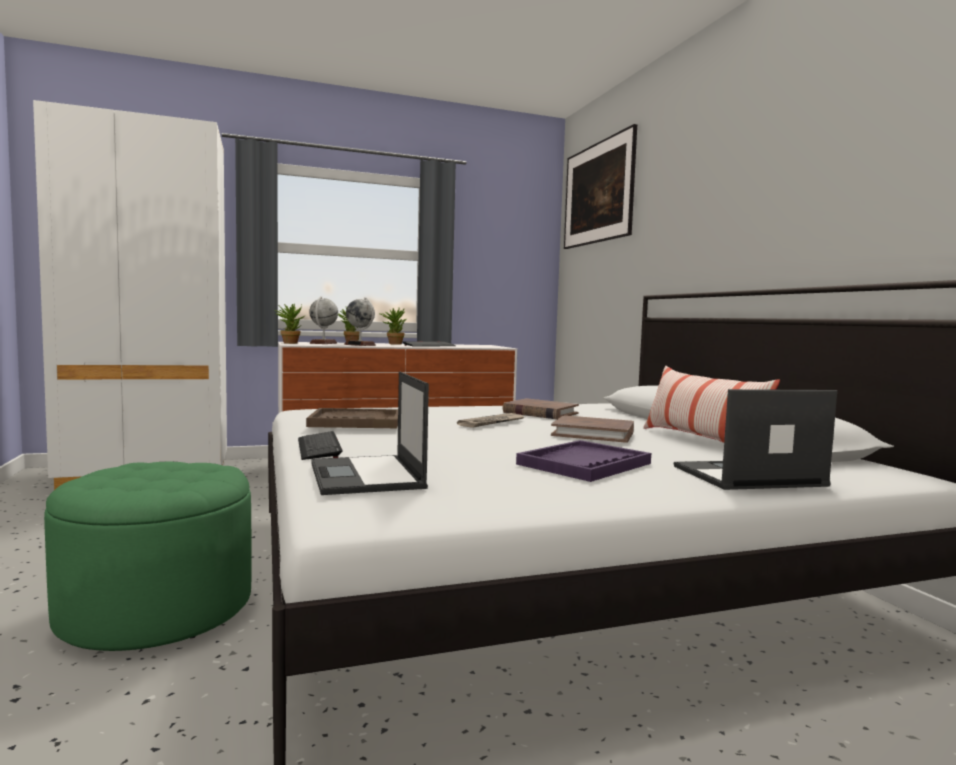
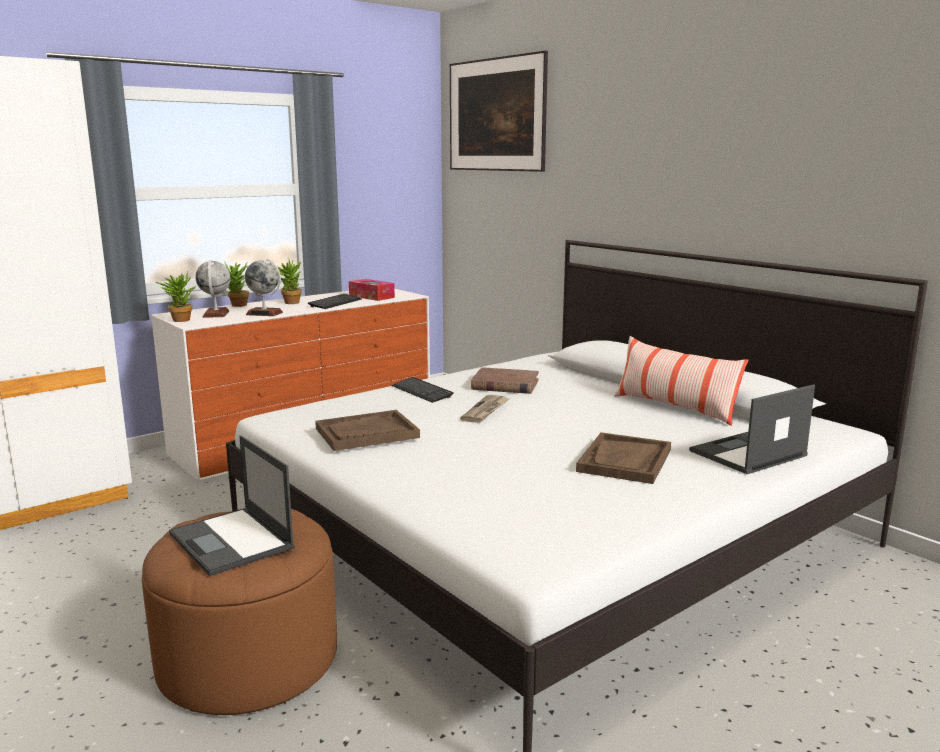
camera: 20 degrees left, 10 degrees up
(157, 608) = (248, 659): green ottoman -> brown ottoman
(318, 448) = (386, 480): keyboard -> keyboard (422, 391)
(366, 476) = (485, 513): laptop -> laptop (232, 541)
(467, 346) = (371, 296): none -> tissue box
(584, 464) = (625, 461): purple tray -> brown tray
(593, 433) = (586, 413): brown book -> none

